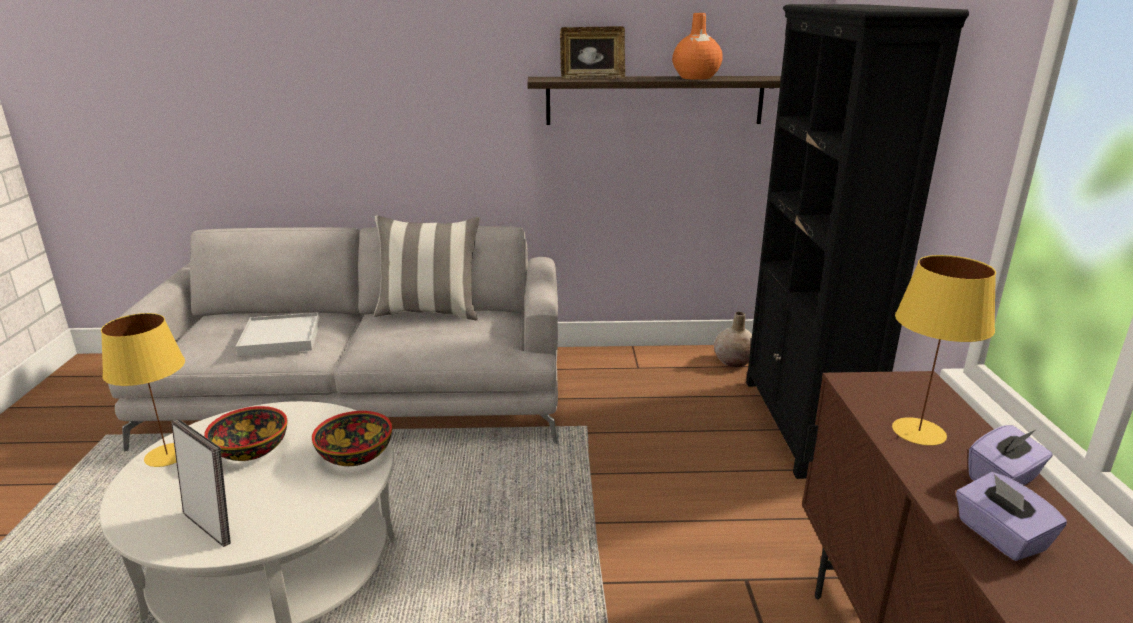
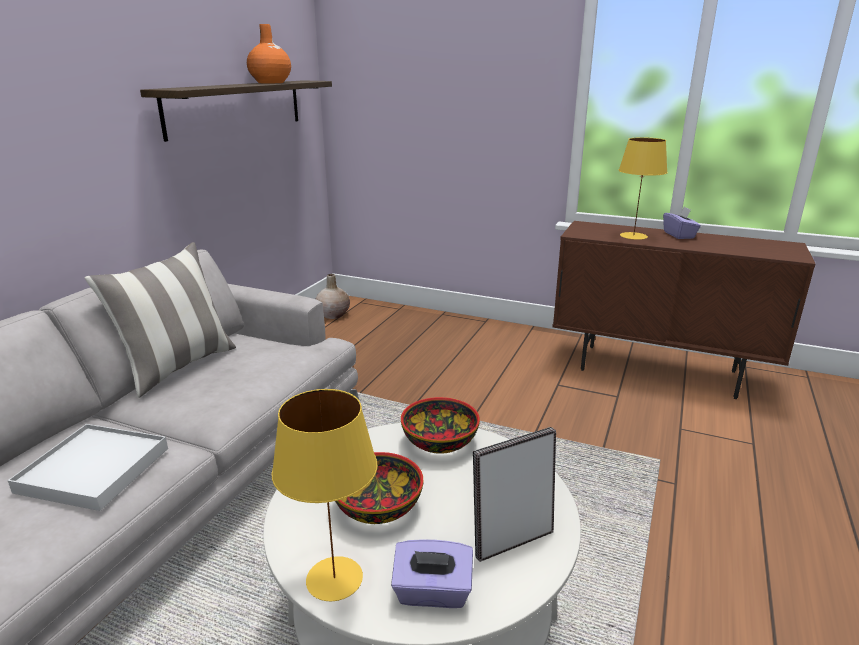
camera: 65 degrees left, 0 degrees up
(592, 78) = (205, 86): picture frame -> none
(802, 425) = (430, 321): black bookcase -> none
(999, 536) = (722, 246): purple tissue box -> purple tissue box (432, 593)

